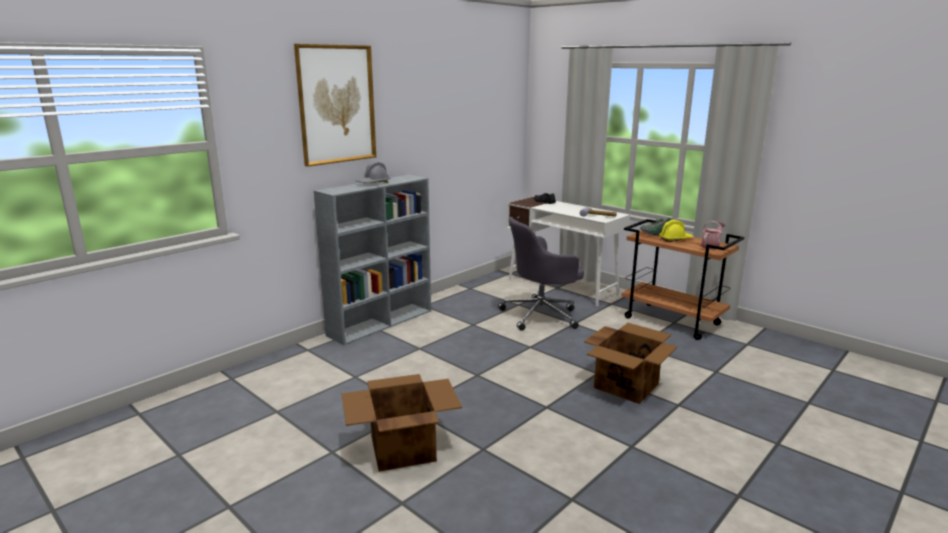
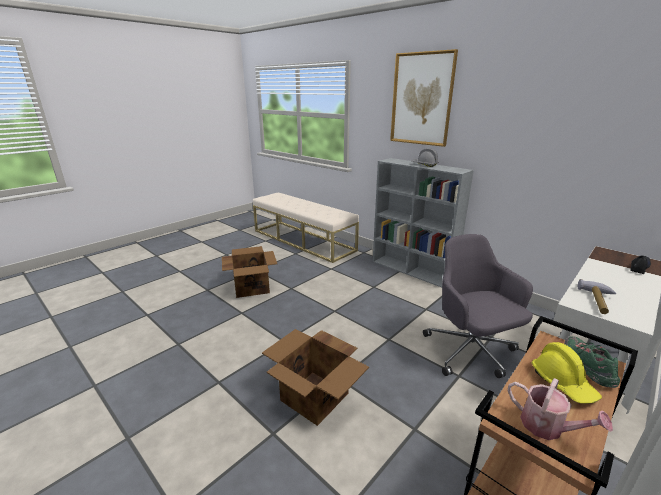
camera: 90 degrees right, 5 degrees up
(214, 405) = (303, 240): none -> beige bench

